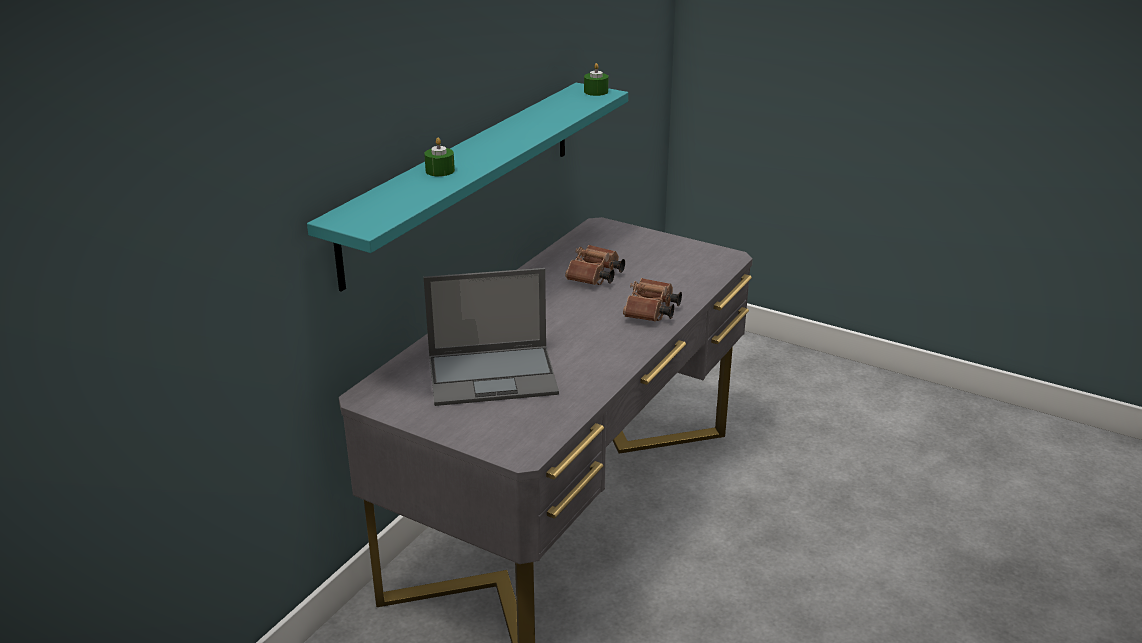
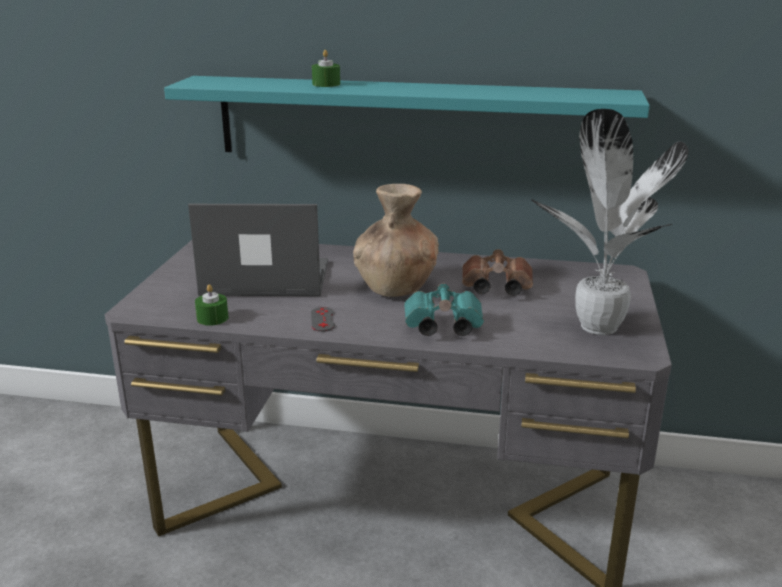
camera: 70 degrees right, 5 degrees down
(494, 375) = (264, 278): laptop -> laptop turned 120 degrees clockwise
(562, 316) = (396, 287): none -> brown vase
(596, 91) = (622, 96): green candle -> green candle (212, 318)
(606, 359) = (322, 319): none -> grey game controller
(651, 313) = (441, 327): brown binoculars -> turquoise binoculars
(686, 259) = (596, 328): none -> potted plant

